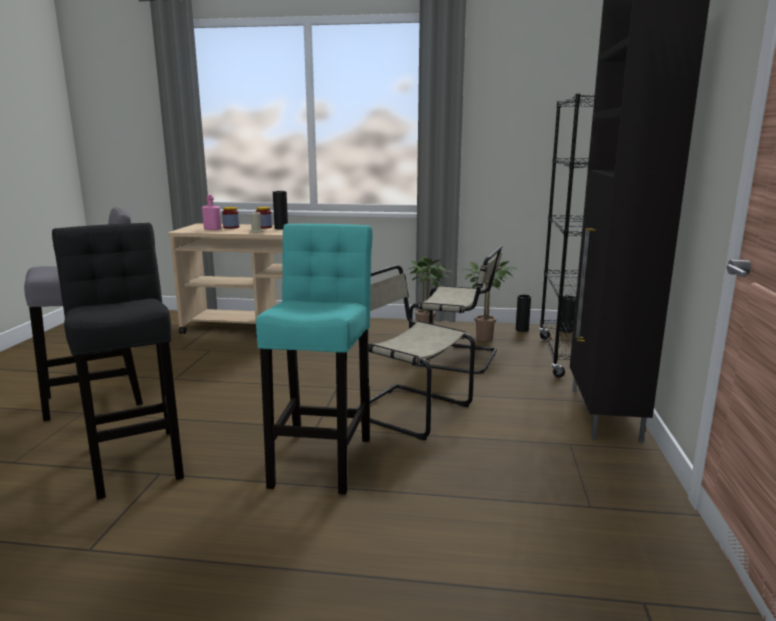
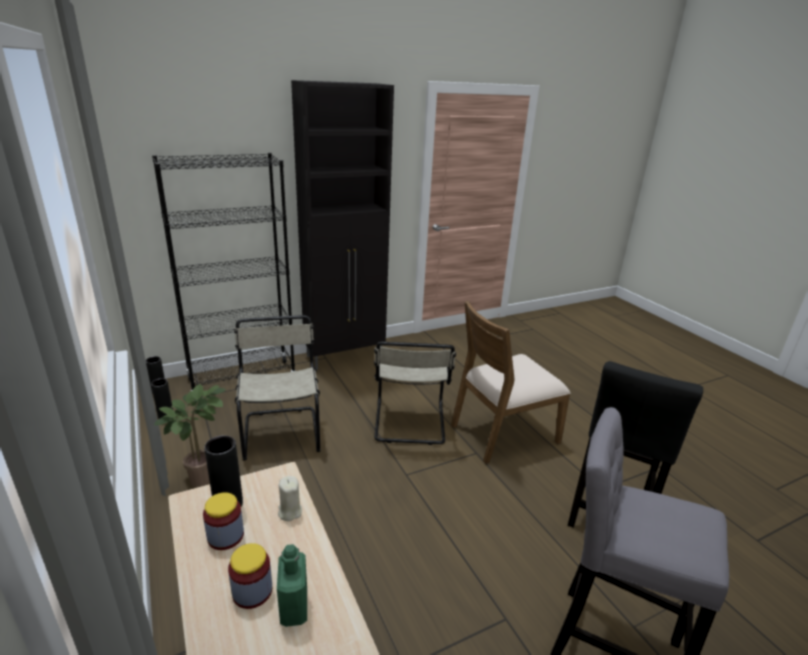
camera: 125 degrees left, 10 degrees up
(212, 229) = (294, 608): pink bottle -> green bottle
(322, 457) = (502, 433): turquoise stool -> brown chair
(487, 337) = (205, 430): potted plant -> none

